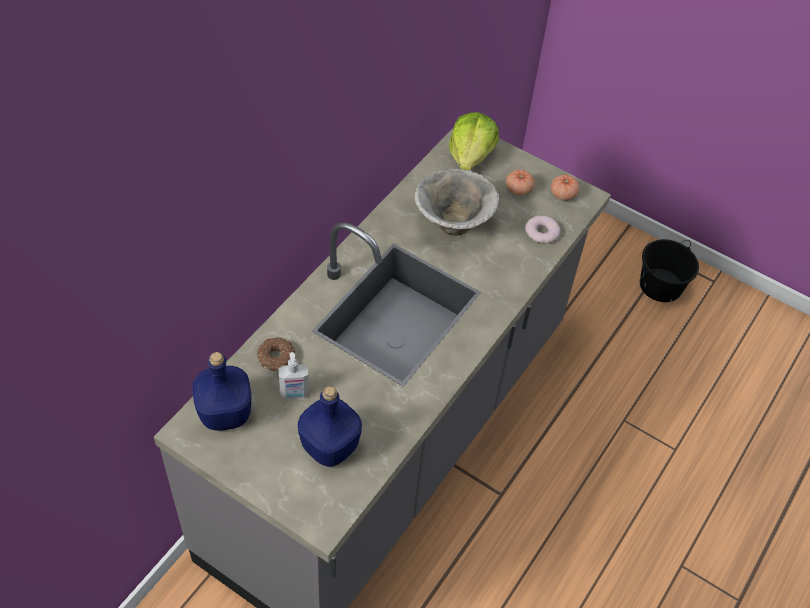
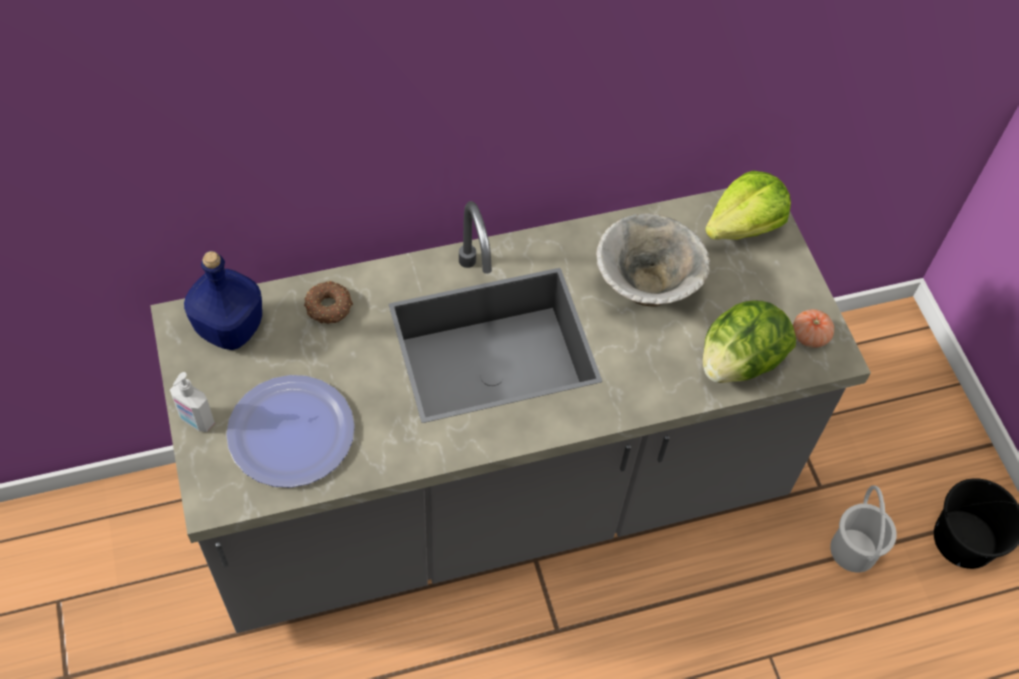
camera: 40 degrees right, 5 degrees up
(294, 394) = (310, 355): soap dispenser -> soap dispenser (196, 420)
(331, 448) = (291, 432): blue bottle -> plate
(518, 189) = (761, 297): tomato -> none
(541, 232) = (739, 362): donut -> lettuce
(613, 331) = (853, 550): none -> white bucket

